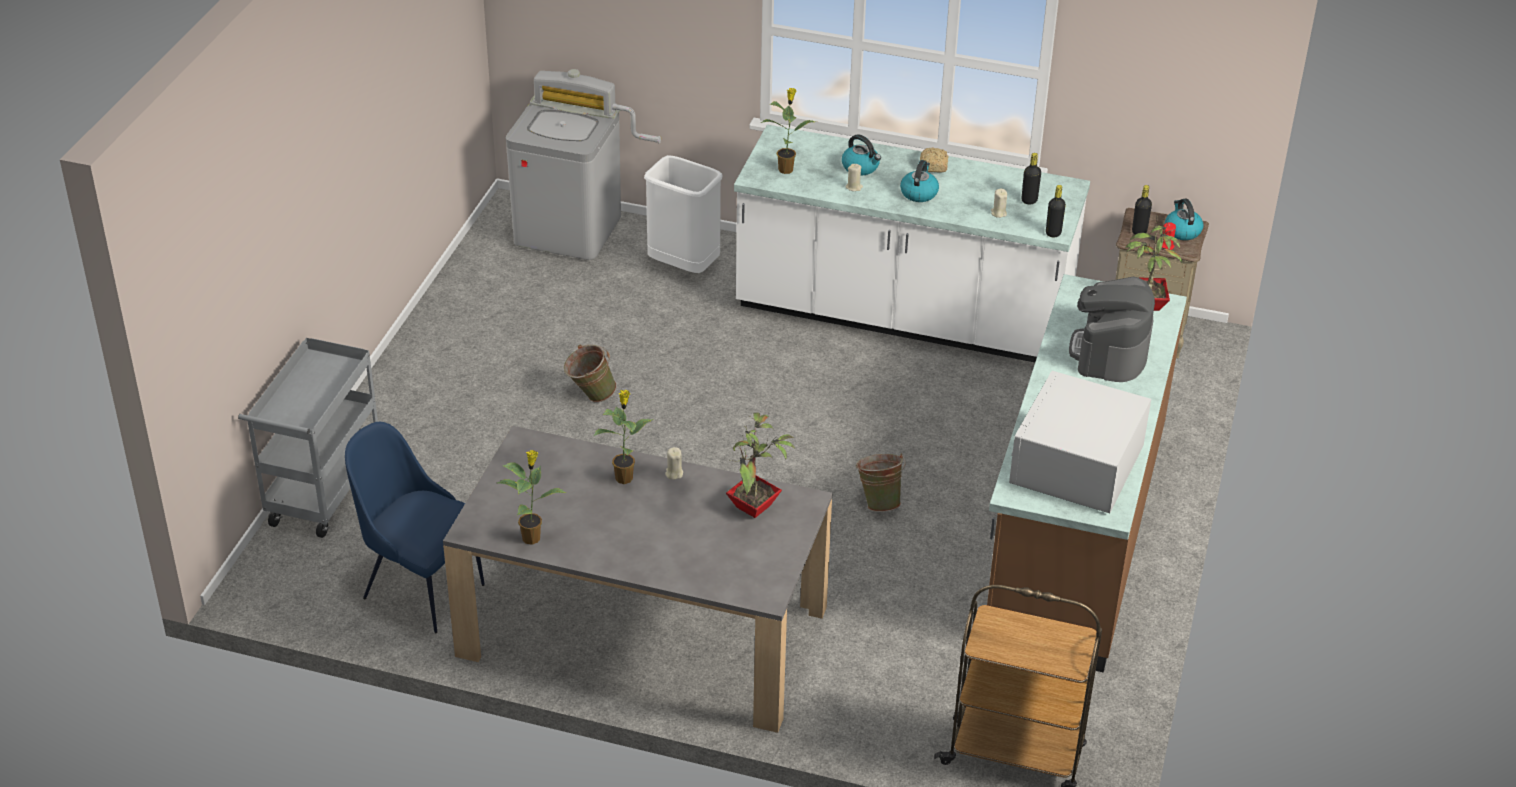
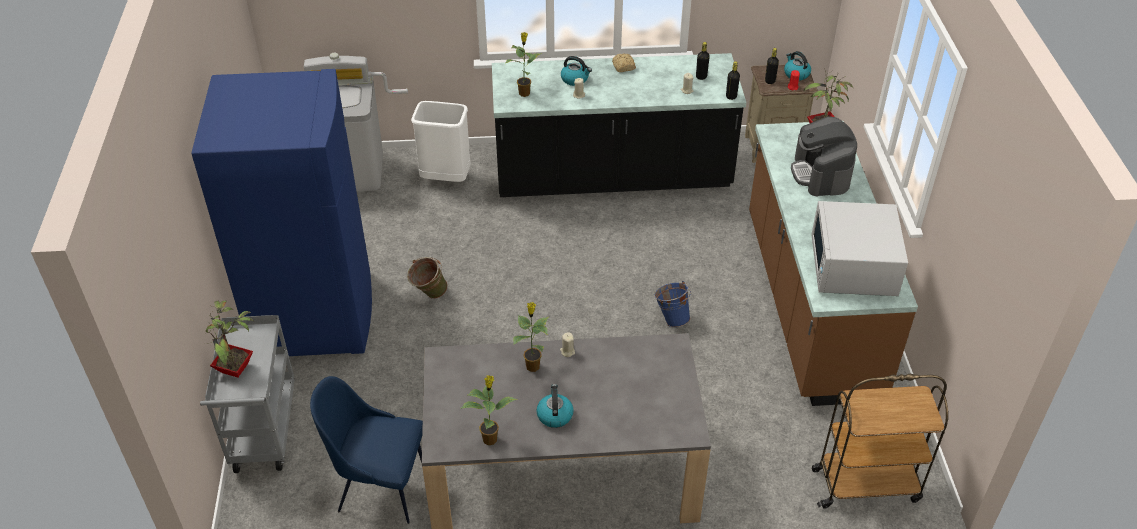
camera: 20 degrees left, 5 degrees up
(444, 382) = (314, 314): none -> blue fridge
(755, 508) = (642, 362): potted plant -> potted plant (236, 369)
(879, 502) = (671, 318): green bucket -> blue bucket
(903, 316) = (613, 176): white counter -> black counter
(919, 193) = (625, 89): kettle -> kettle (554, 415)

